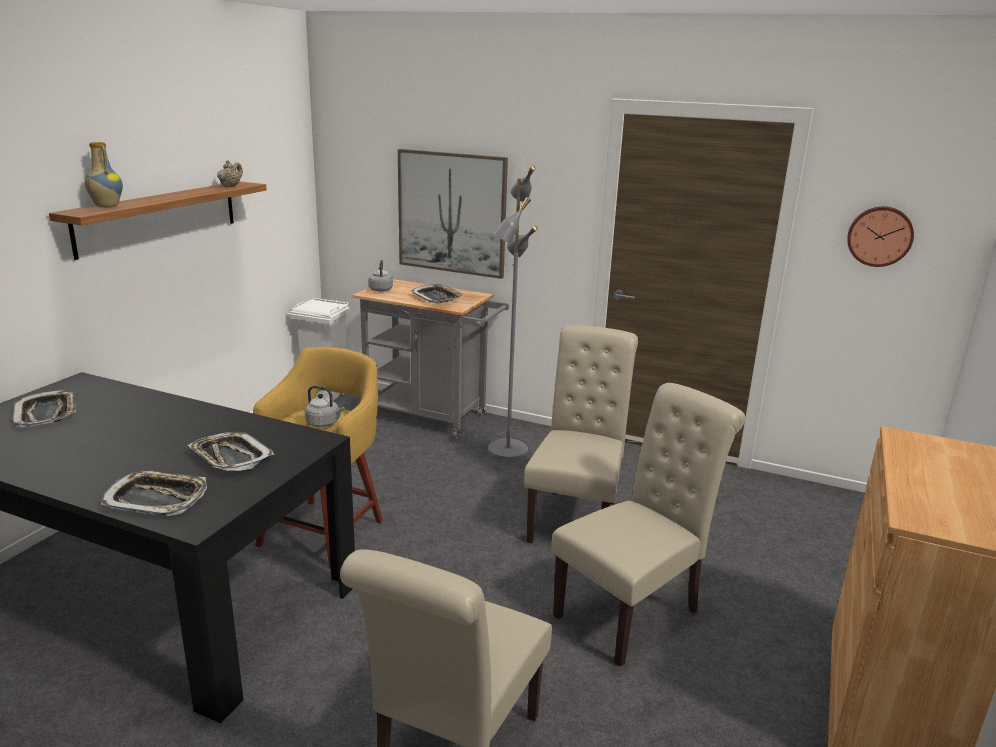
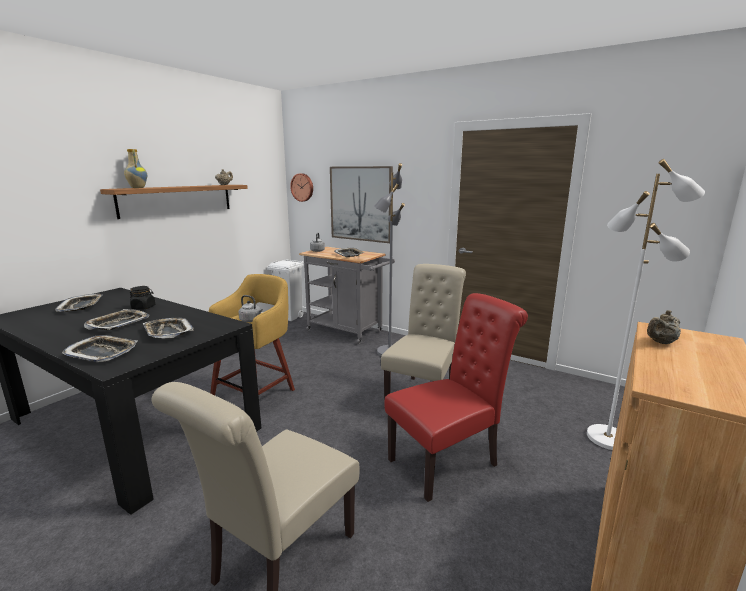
camera: 10 degrees right, 5 degrees down
(138, 445) = (118, 323): none -> tray
(155, 412) = (143, 307): none -> black jar
(634, 610) = (448, 460): beige chair -> red chair
(829, 563) = (608, 437): none -> white floor lamp
(879, 236) = (644, 200): wall clock -> wall clock (302, 187)
(910, 458) = (660, 342): none -> beige teapot

